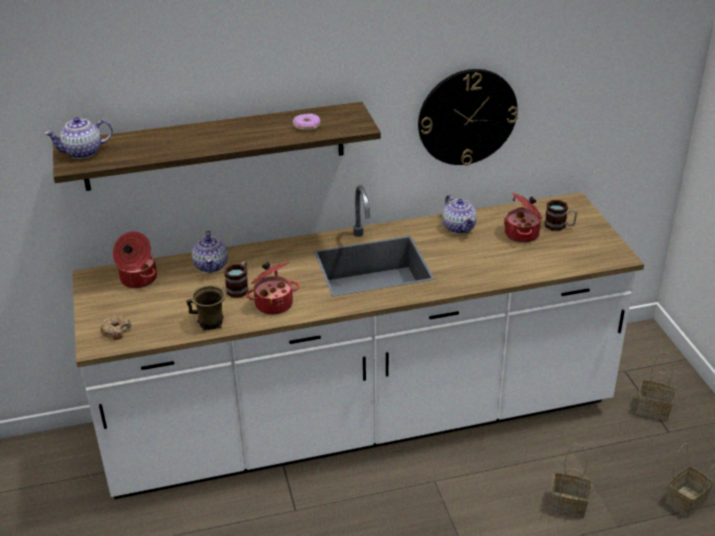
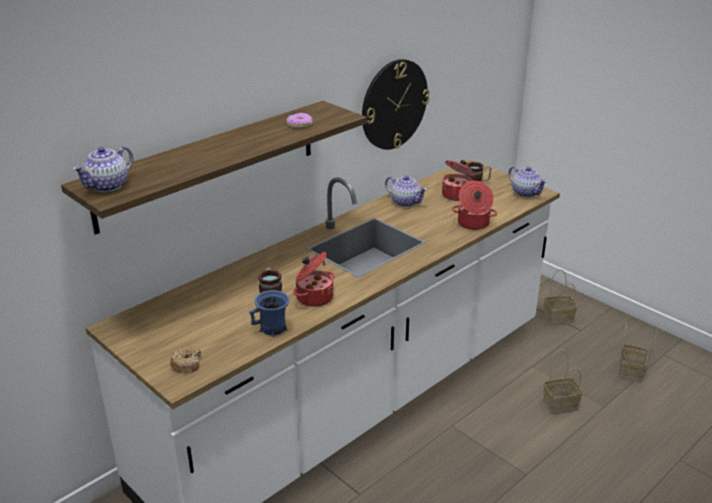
camera: 30 degrees left, 5 degrees down
(137, 279) = (163, 315): cooking pot -> cooking pot (473, 224)
(211, 265) = (225, 284): teapot -> teapot (525, 193)
(211, 323) = (273, 329): brown mug -> blue mug

